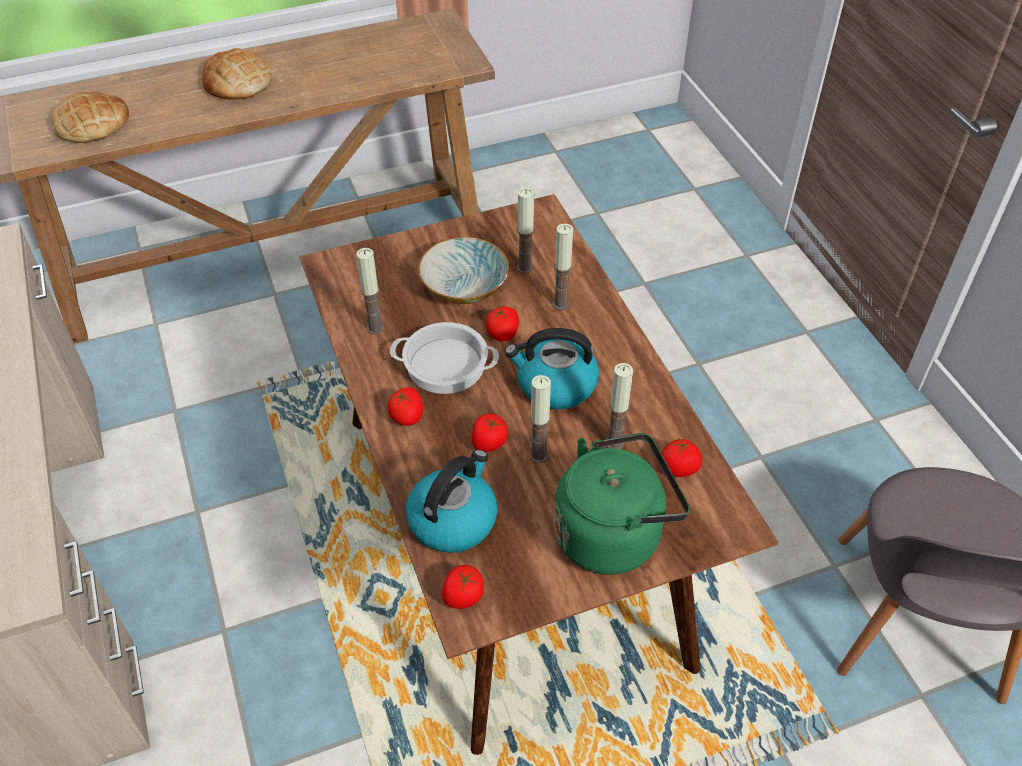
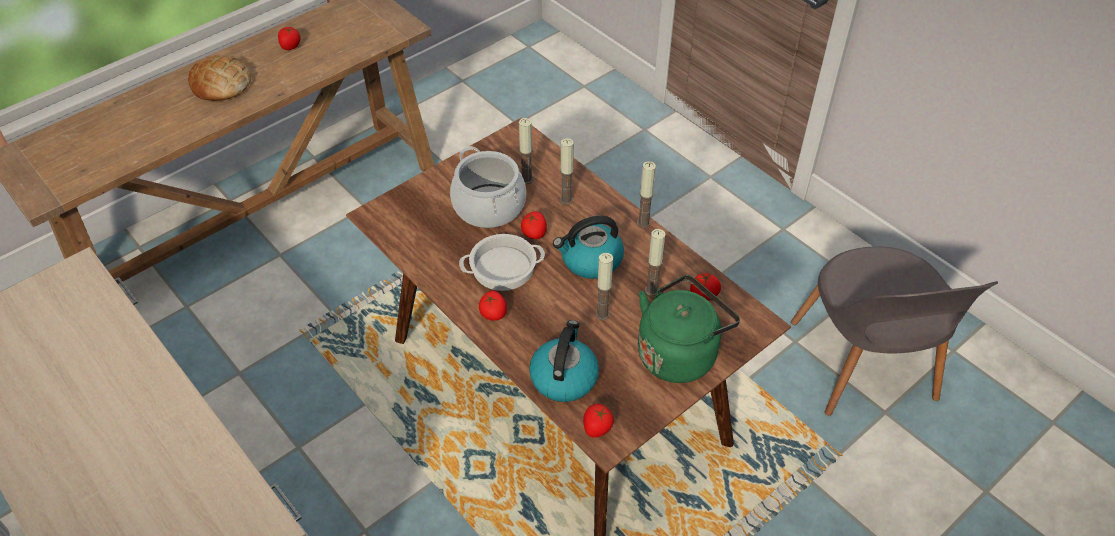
camera: 20 degrees left, 0 degrees up
(91, 124) = (110, 148): bread -> none
(375, 328) = (435, 254): candle -> candle (643, 223)
(465, 288) = (489, 206): bowl -> cooking pot
(489, 443) = (563, 315): tomato -> tomato (290, 46)

